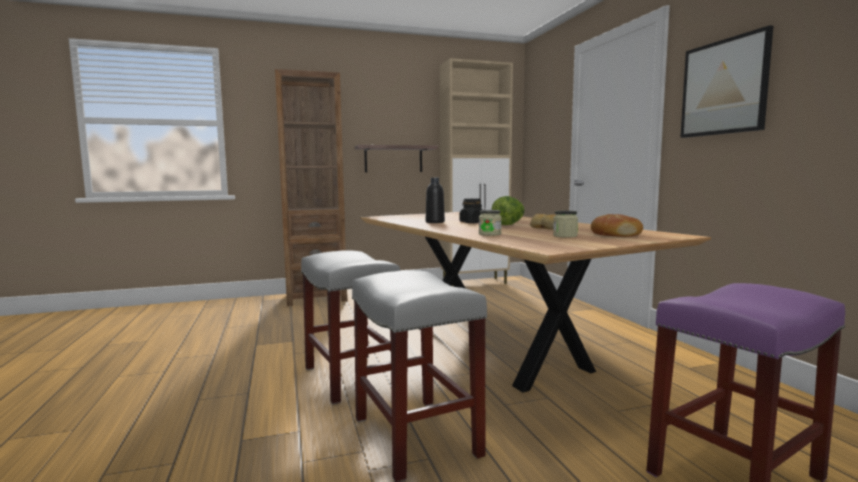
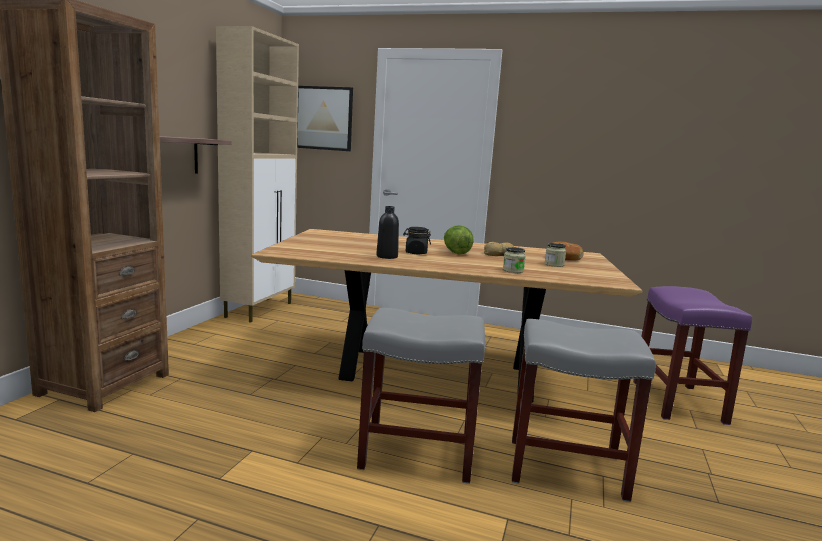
camera: 55 degrees left, 5 degrees up
(724, 87) = (555, 133): picture -> picture (324, 118)

